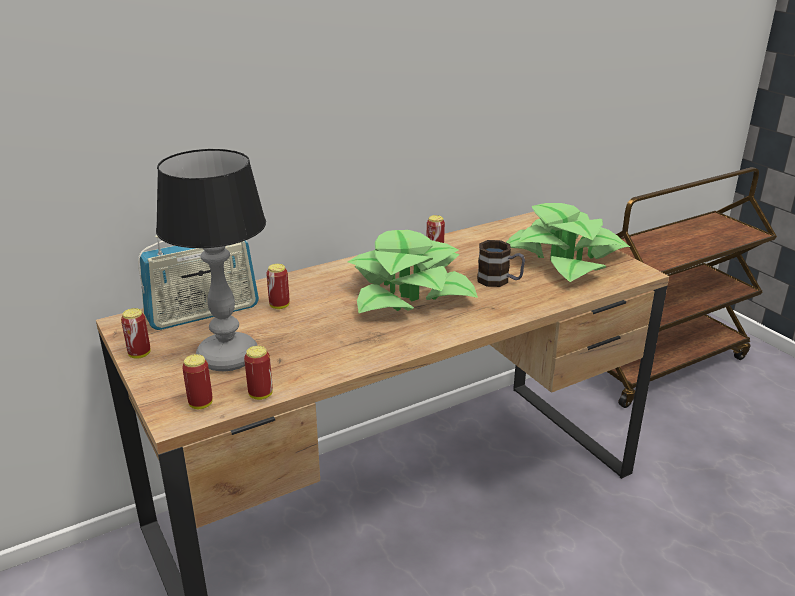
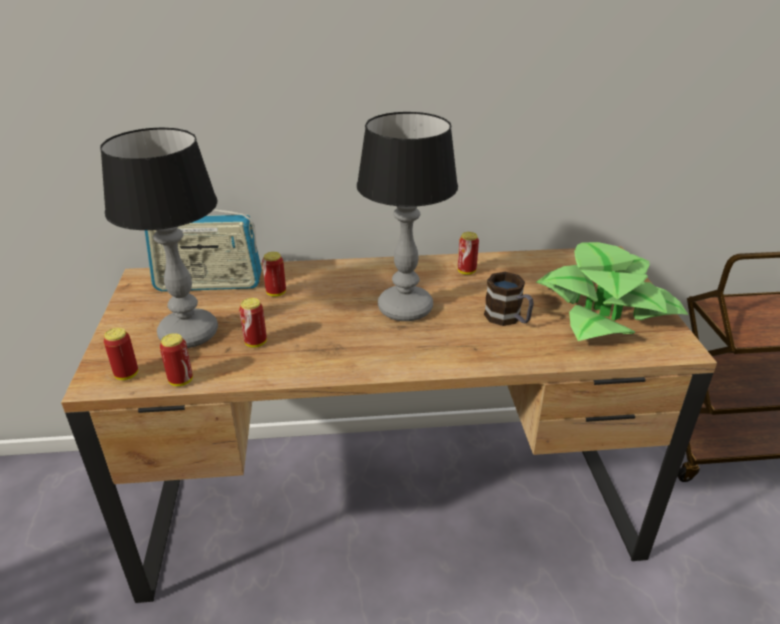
camera: 25 degrees right, 5 degrees up
(139, 354) = (126, 311): can -> can (256, 343)
(410, 292) = (406, 308): potted plant -> table lamp

